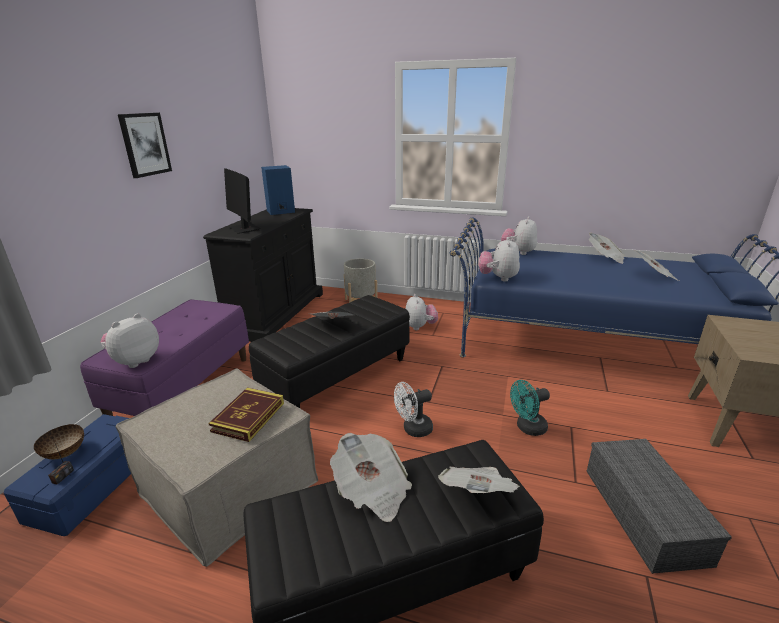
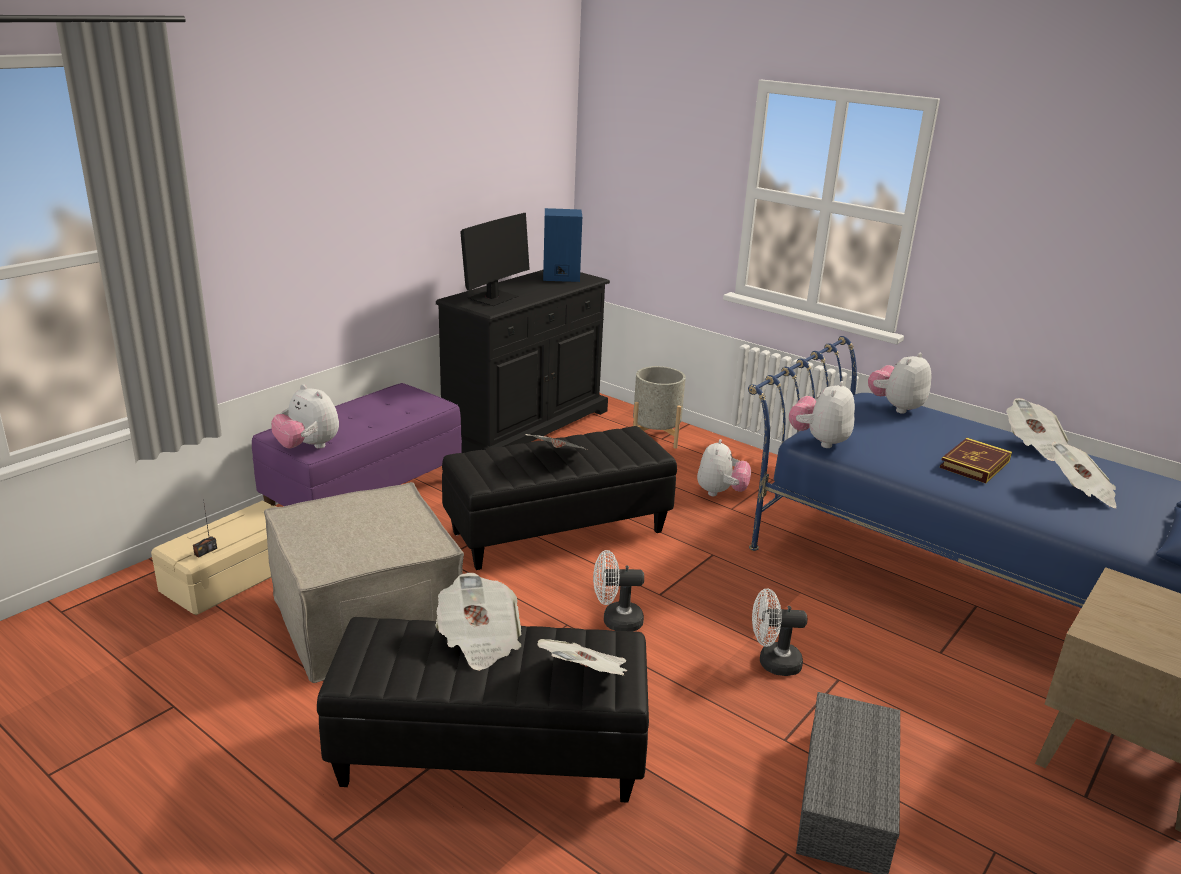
camera: 20 degrees right, 0 degrees up
(64, 453) = (213, 530): bowl -> none
(93, 485) = (233, 575): blue storage box -> beige storage box
(135, 361) = (308, 447): plush toy -> plush toy turned 105 degrees counterclockwise
(145, 144) = (379, 179): picture -> none
(244, 229) = (493, 298): monitor -> monitor turned 135 degrees counterclockwise
(248, 417) = (396, 537): book -> book (974, 464)
(527, 428) = (772, 663): turquoise fan -> white fan

